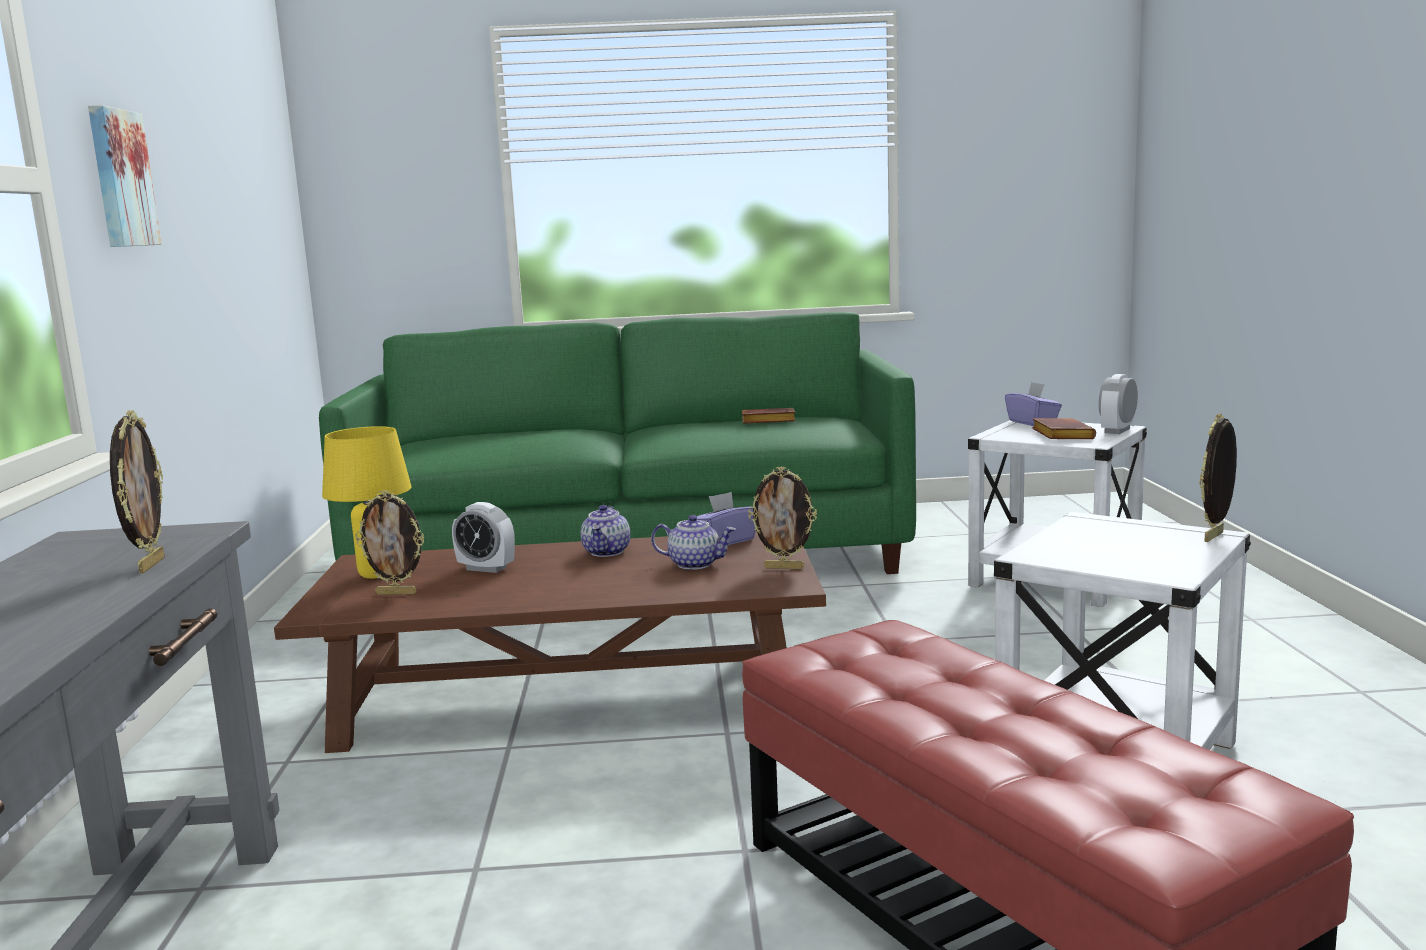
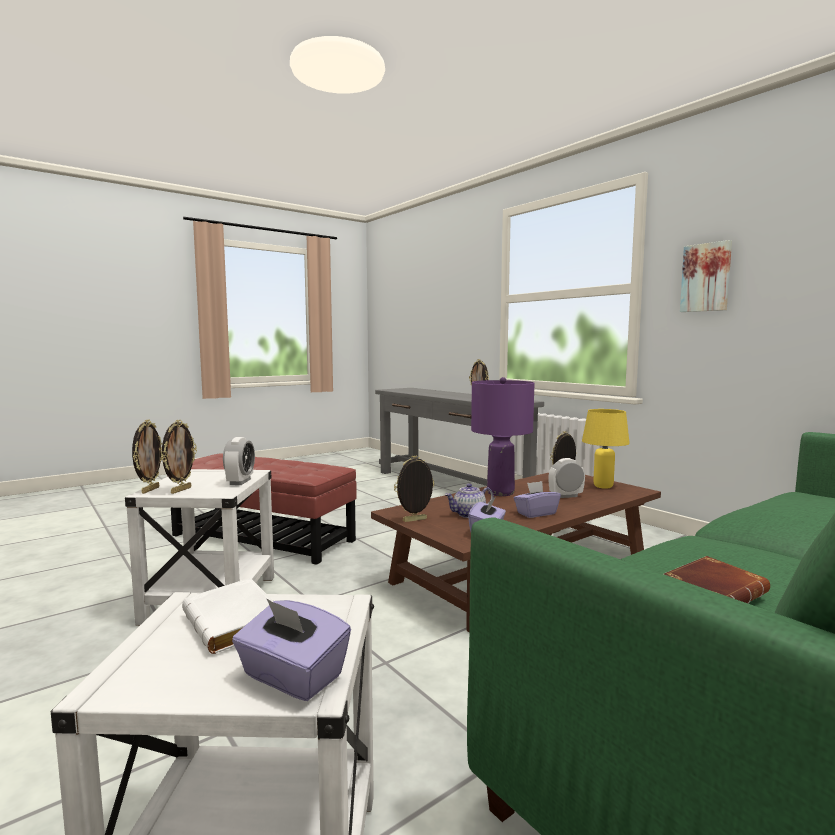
camera: 145 degrees right, 5 degrees down
(555, 591) = (500, 492): none -> purple table lamp
(607, 552) = (536, 513): teapot -> purple tissue box
(1060, 435) = (237, 624): brown book -> white book
(1117, 431) = (131, 660): alarm clock -> alarm clock (240, 482)
(1159, 530) = (180, 490): none -> picture frame

